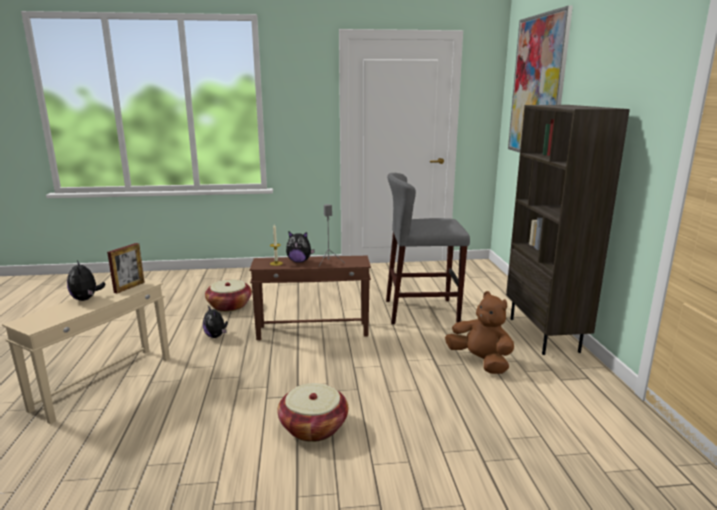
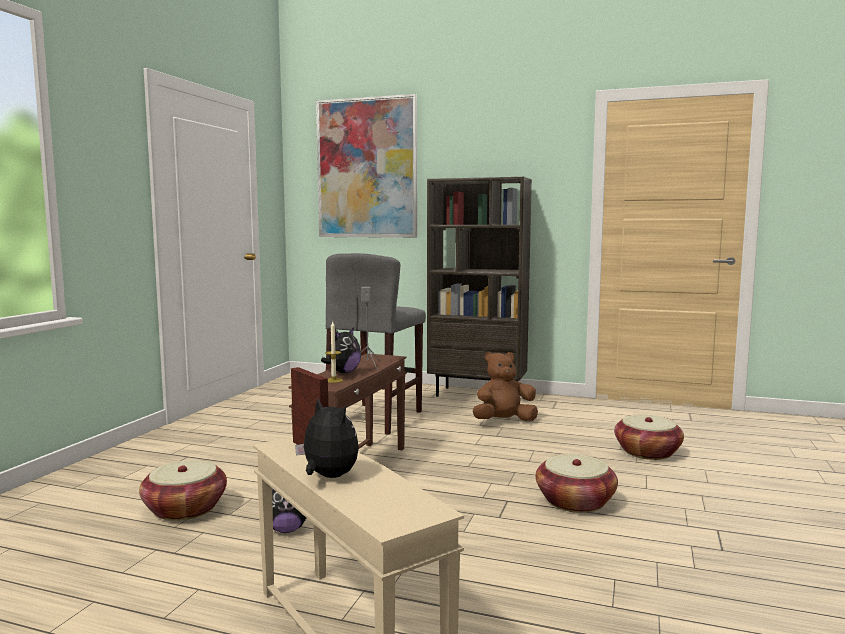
camera: 65 degrees left, 10 degrees down
(86, 299) = (328, 477): plush toy -> plush toy turned 135 degrees counterclockwise
(479, 457) = (647, 452): none -> basket

